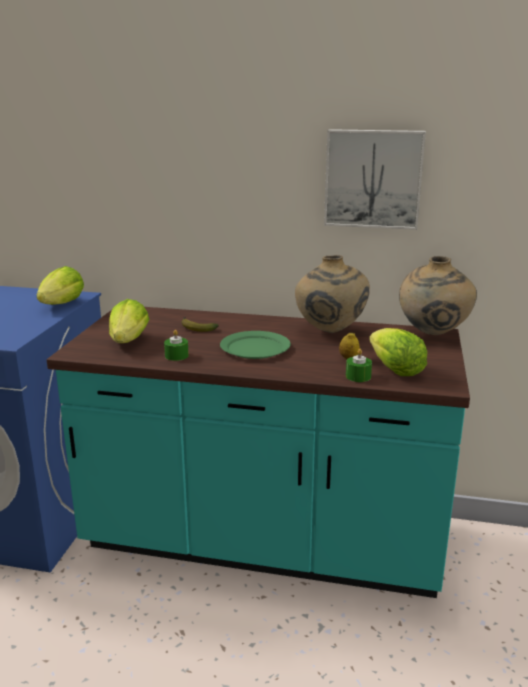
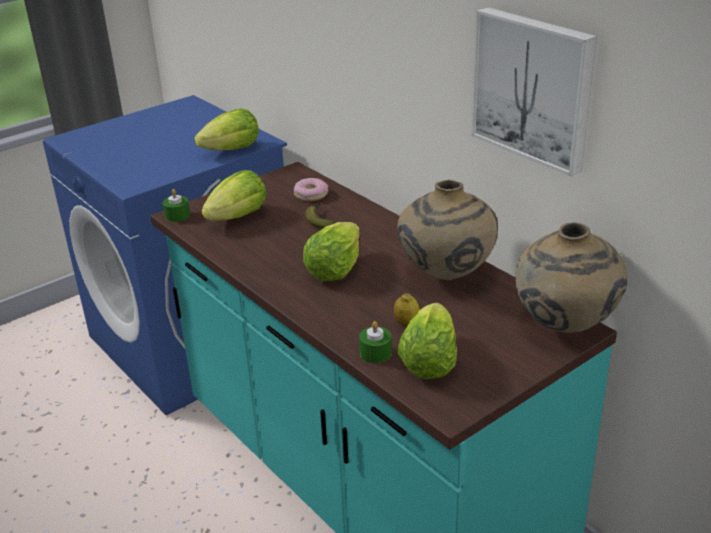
camera: 40 degrees right, 10 degrees up
(163, 318) = (311, 194): none -> donut
(176, 356) = (251, 252): green candle -> green candle (177, 215)
(255, 348) = (334, 270): green plate -> lettuce

